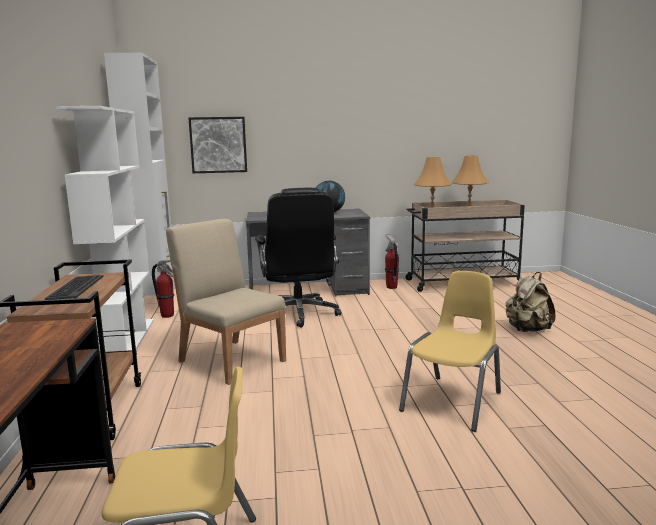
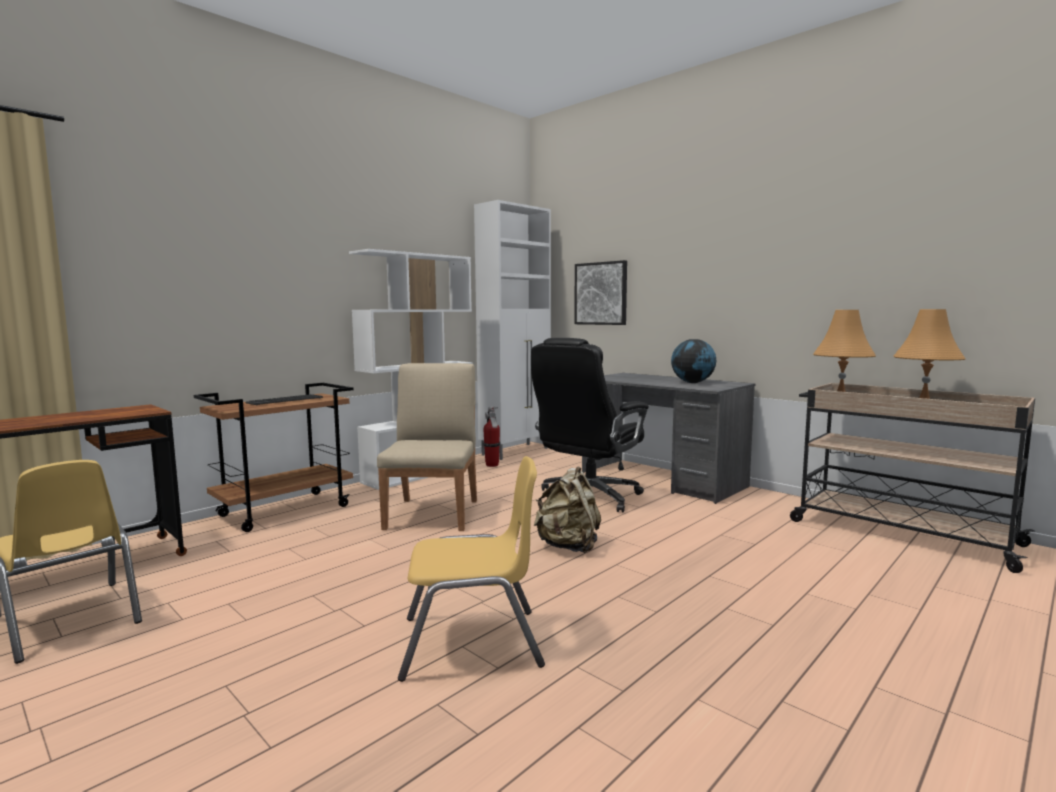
camera: 50 degrees right, 5 degrees down
(391, 287) = (769, 505): fire extinguisher -> none
(527, 330) = (822, 628): beige backpack -> beige backpack (569, 546)

